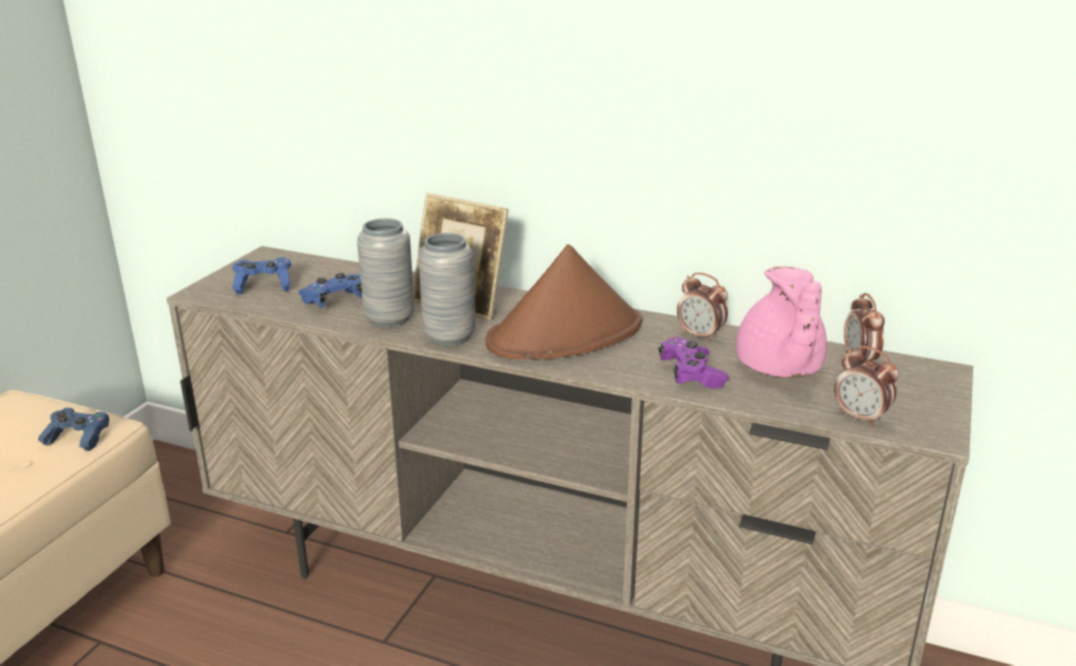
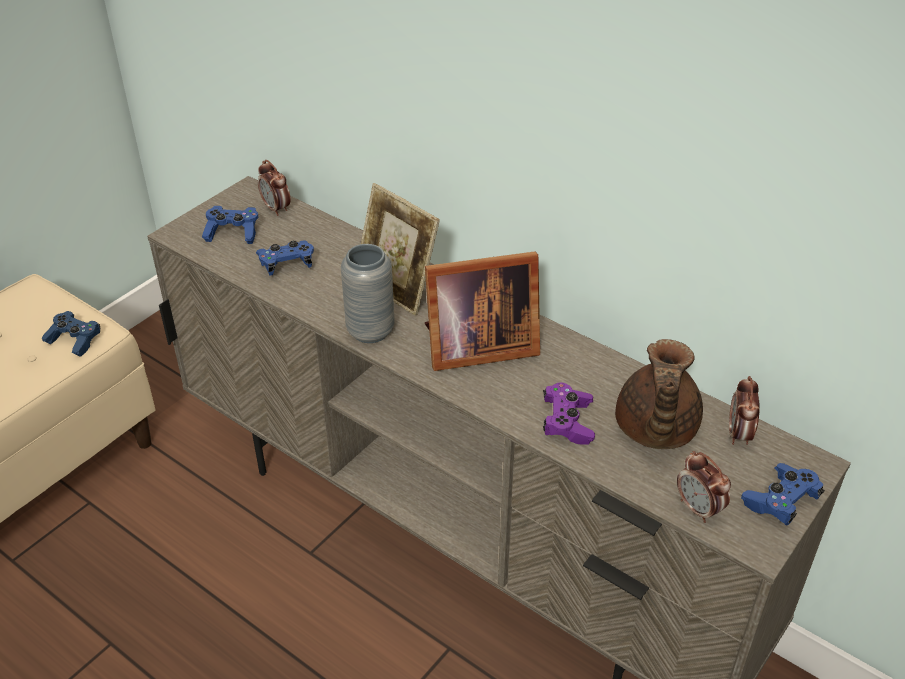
camera: 15 degrees right, 15 degrees up
(389, 319) = (327, 297): grey vase -> none
(566, 334) = (476, 347): brown hat -> picture frame
(700, 336) = (601, 372): alarm clock -> alarm clock (276, 209)
(778, 368) = (654, 430): pink teapot -> brown teapot
(932, 401) = (780, 501): none -> blue game controller

